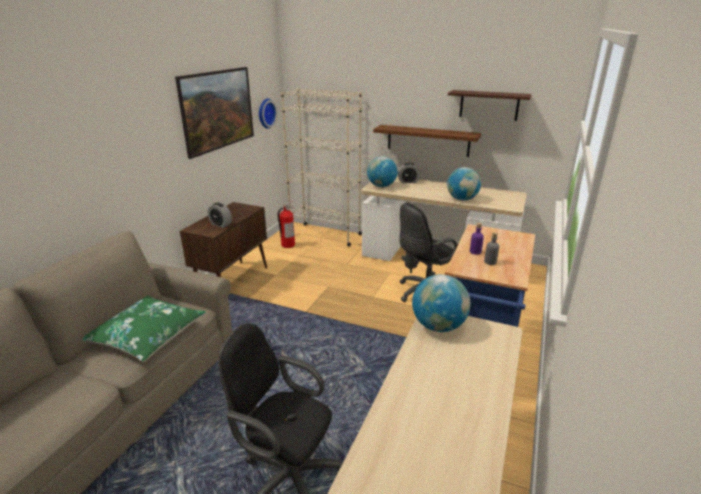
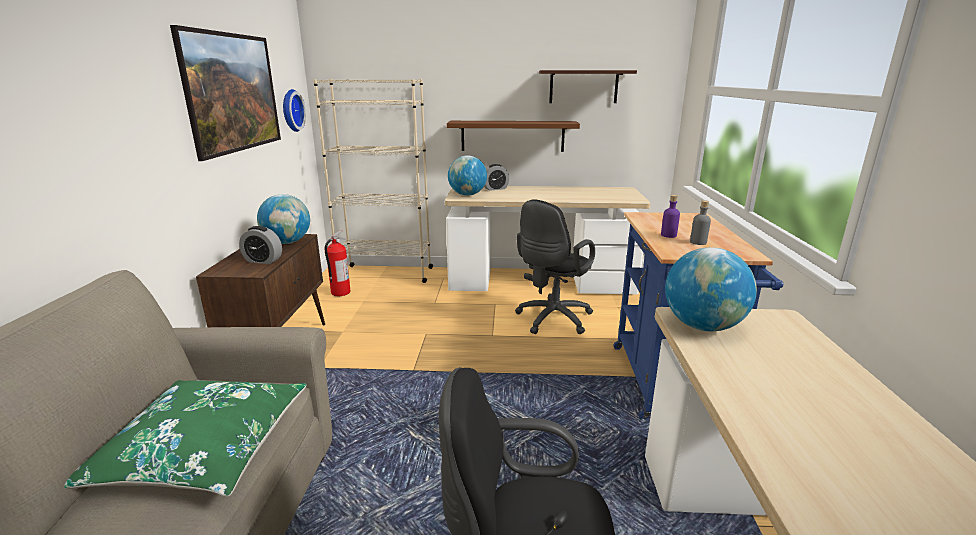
camera: 20 degrees left, 5 degrees down
(462, 199) = (574, 198): globe -> globe (287, 242)

